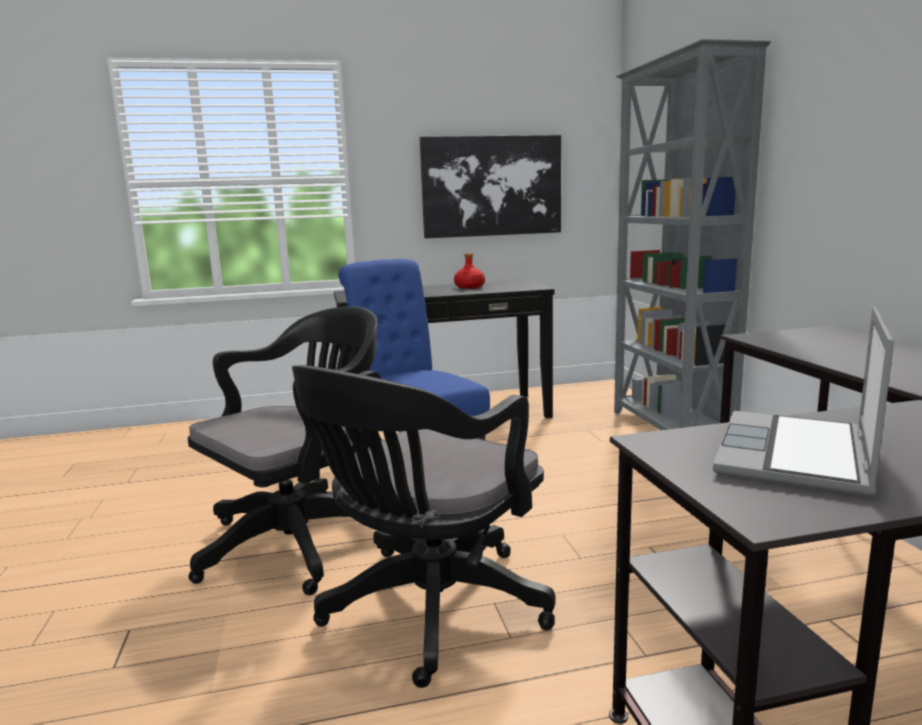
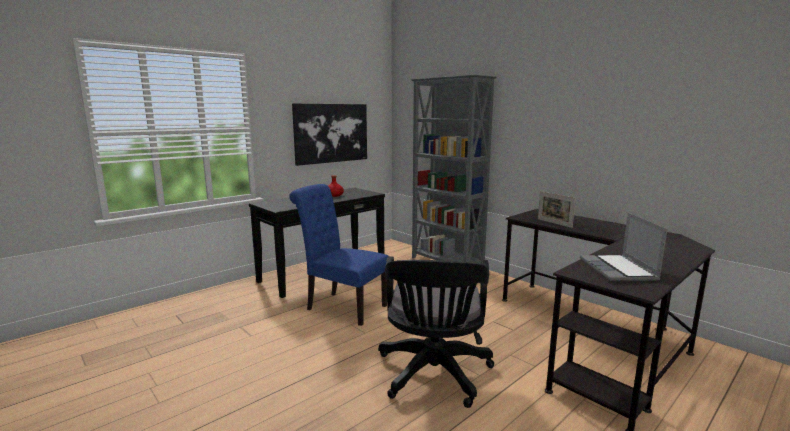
camera: 30 degrees left, 0 degrees up
(302, 540) = (326, 361): black office chair -> none
(817, 352) = (554, 223): none -> picture frame

